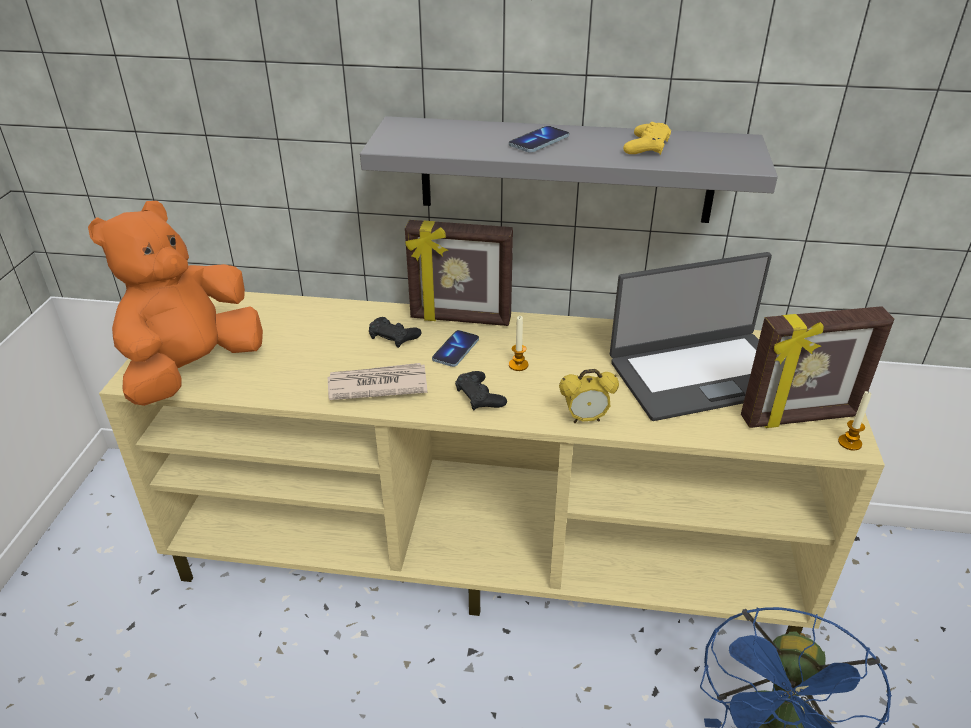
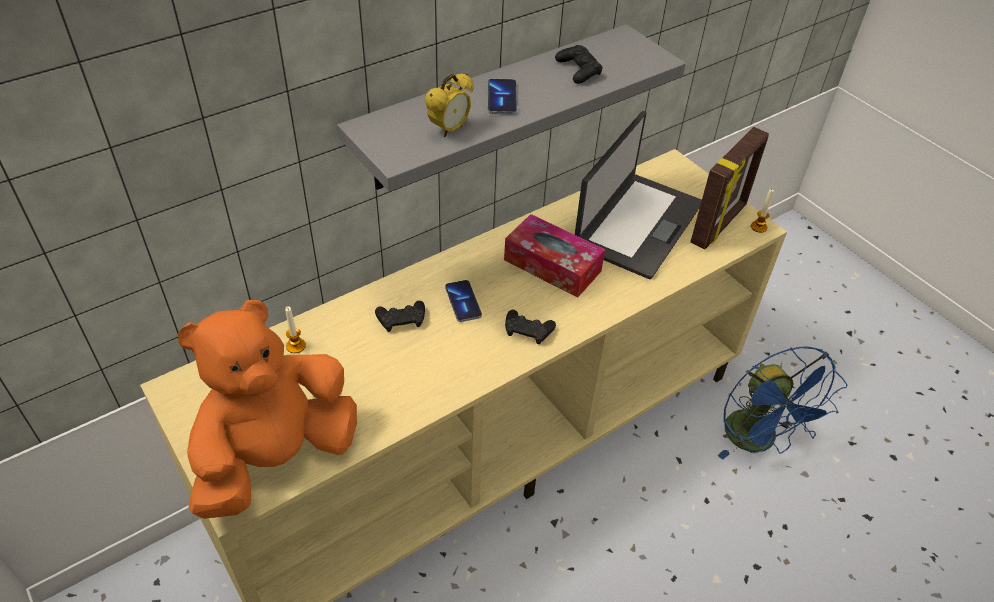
camera: 45 degrees left, 10 degrees up
(193, 370) = (276, 457): orange plush toy -> orange plush toy turned 60 degrees clockwise
(376, 385) = (445, 369): newspaper -> none
(460, 319) = (431, 273): picture frame -> none
(518, 365) = (521, 288): candle -> candle (296, 346)
(569, 364) = (552, 265): none -> tissue box
(585, 419) = (612, 303): alarm clock -> alarm clock (449, 130)
(647, 147) = (578, 70): yellow game controller -> black game controller

